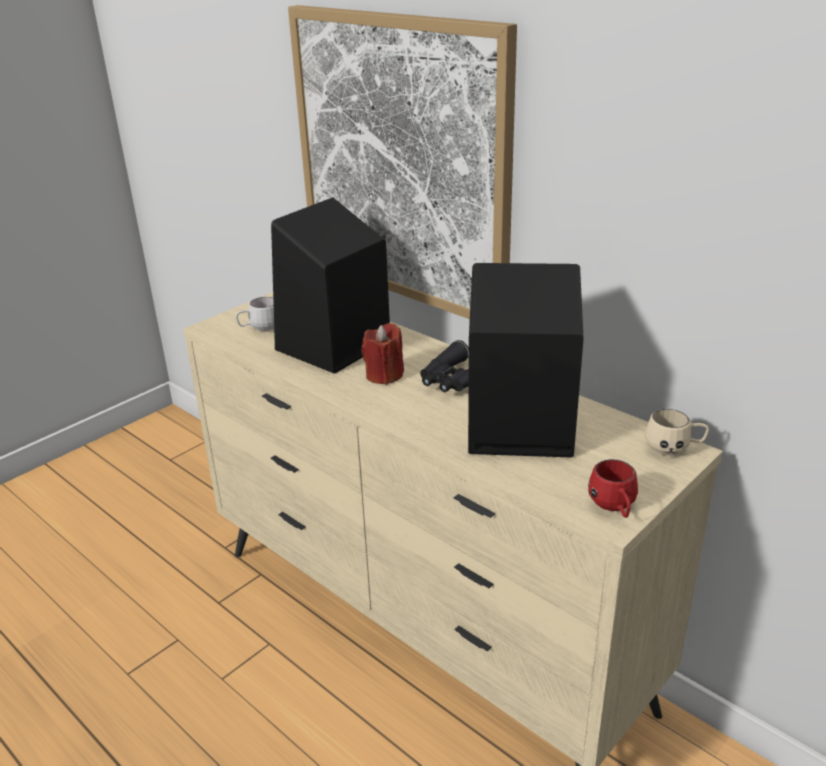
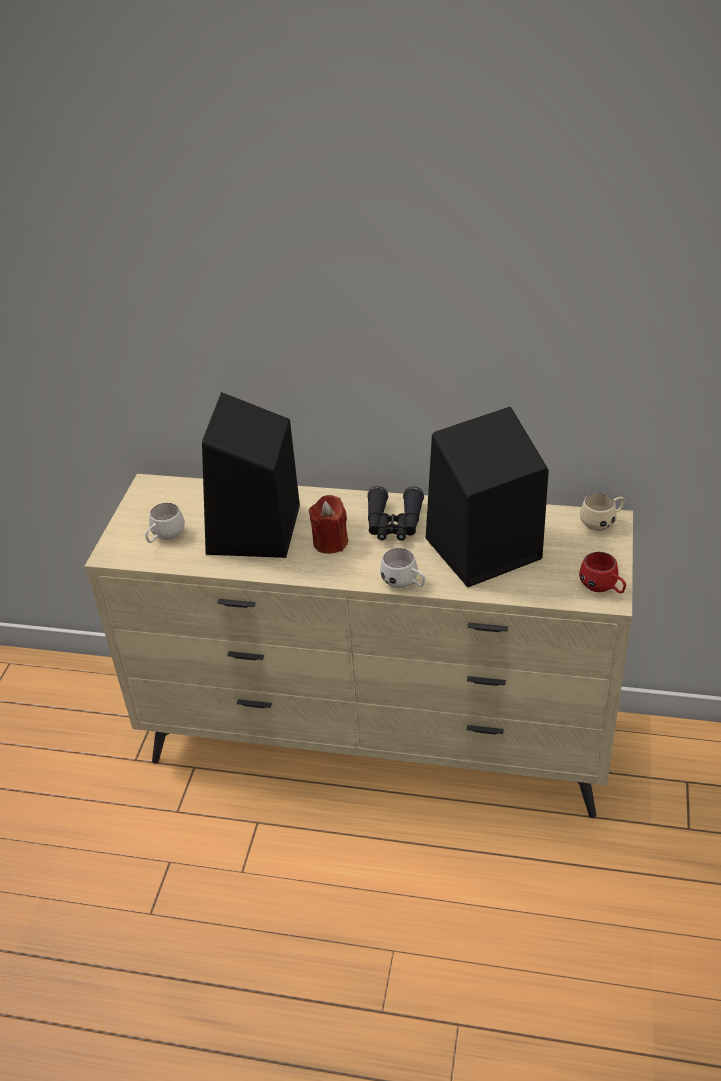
camera: 30 degrees left, 10 degrees up
(401, 162) = (276, 340): picture -> none
(412, 429) = (404, 584): none -> white mug

